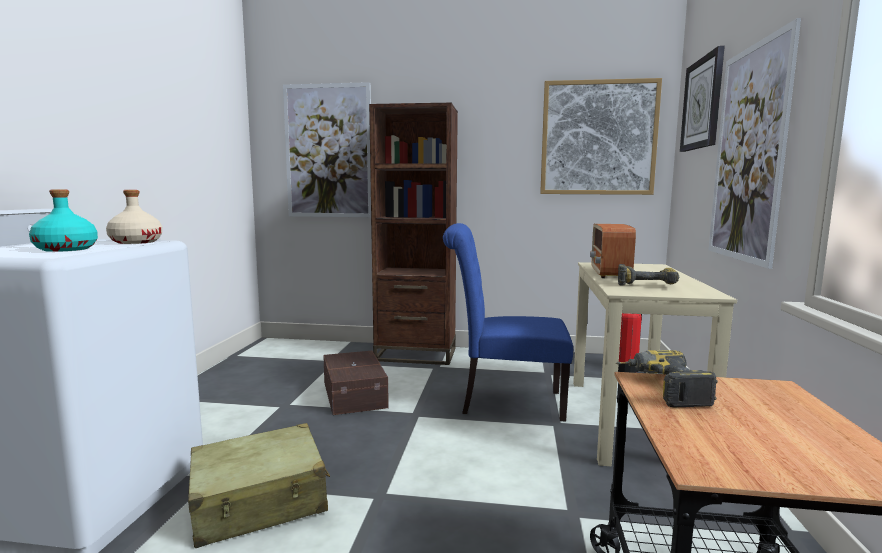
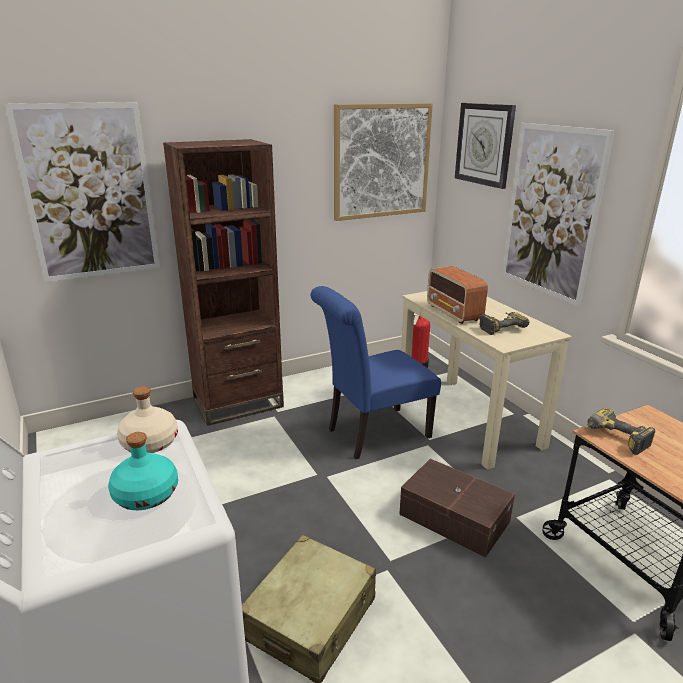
camera: 35 degrees left, 15 degrees up
(355, 394) = (243, 474): brown storage box -> brown storage box (454, 517)

